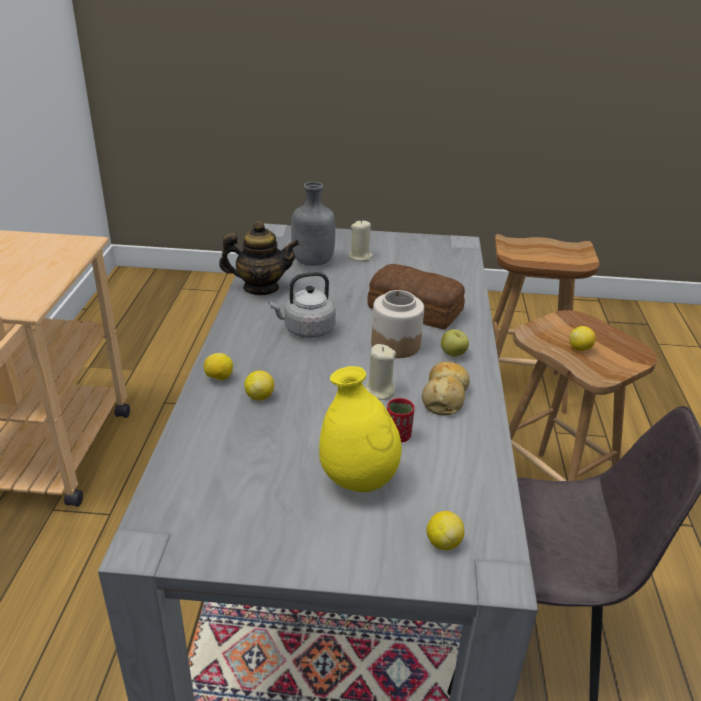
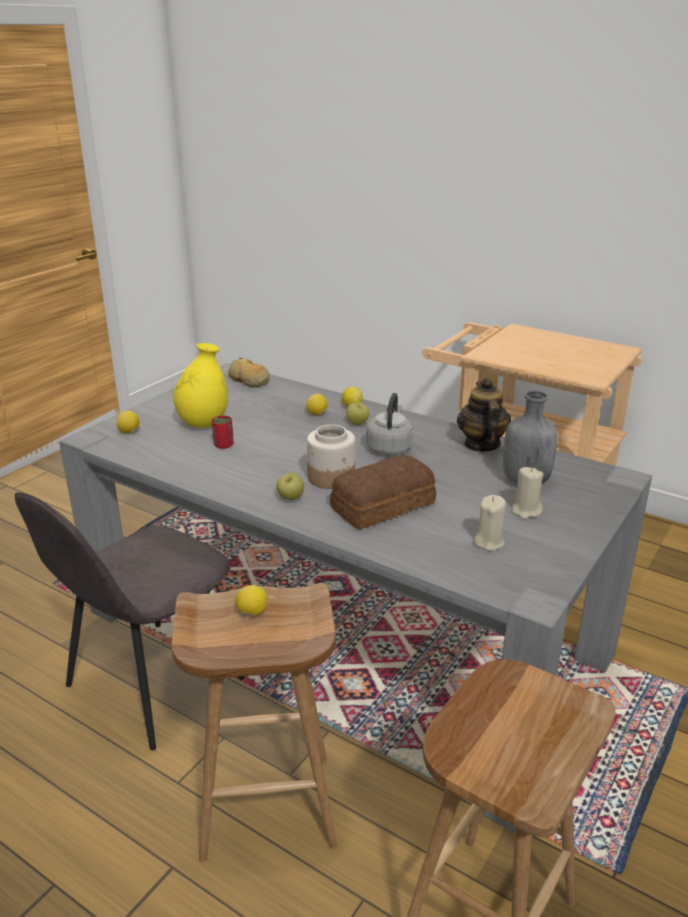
camera: 120 degrees right, 5 degrees down
(261, 288) = (481, 444): teapot -> teapot turned 150 degrees clockwise
(265, 362) = (357, 424): none -> apple
(379, 391) = (277, 453): beige candle -> beige candle (488, 542)
(445, 395) = (243, 475): bread -> bread (249, 380)

